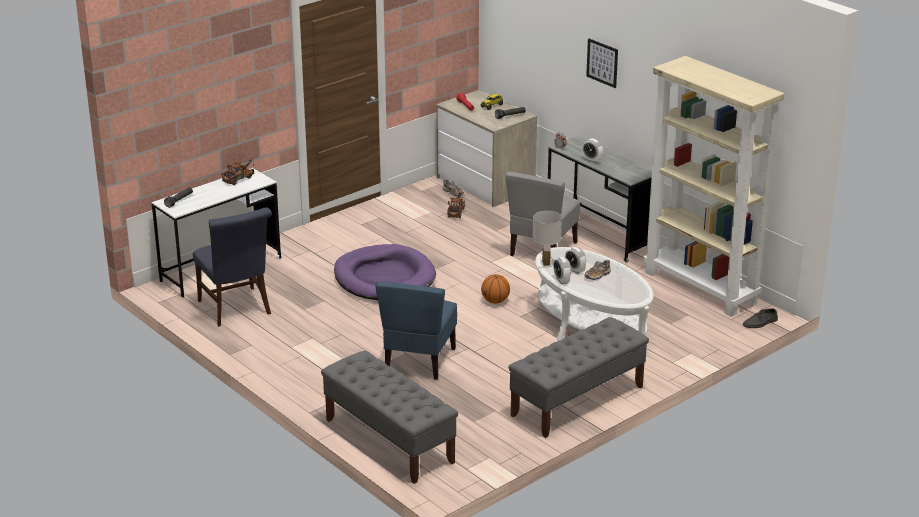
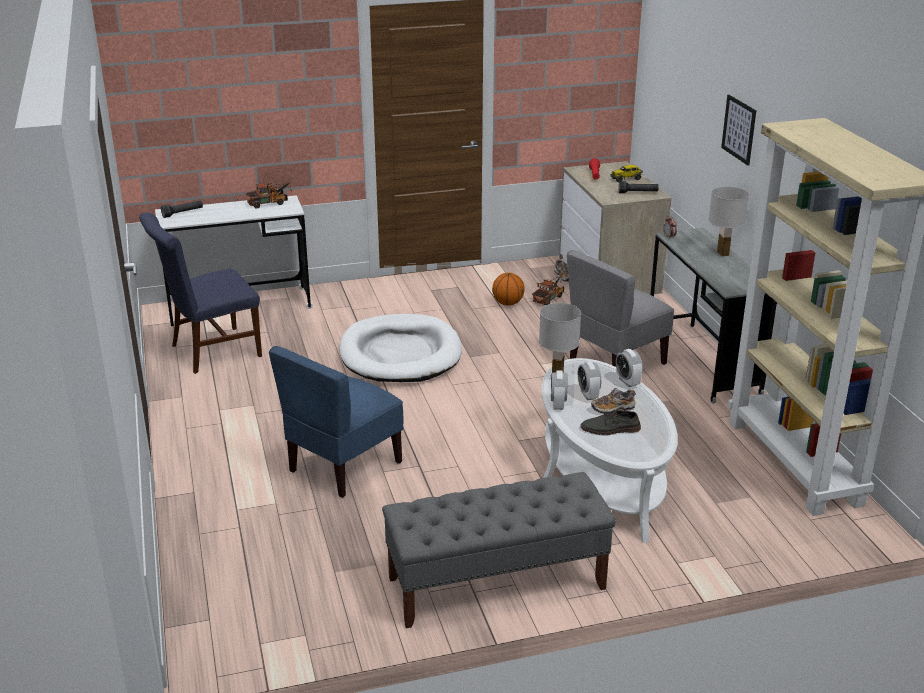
camera: 25 degrees right, 0 degrees up
(237, 309) = (210, 352): blue chair -> blue chair turned 60 degrees clockwise
(384, 278) = (400, 354): purple dog bed -> white dog bed
(389, 441) = (205, 567): grey bench -> none
(495, 301) = (504, 413): basketball -> basketball (508, 303)
(592, 160) = (698, 258): alarm clock -> alarm clock (627, 382)
(605, 153) = (723, 254): none -> white table lamp
(760, 323) = (852, 537): grey shoe -> grey shoe (610, 429)

